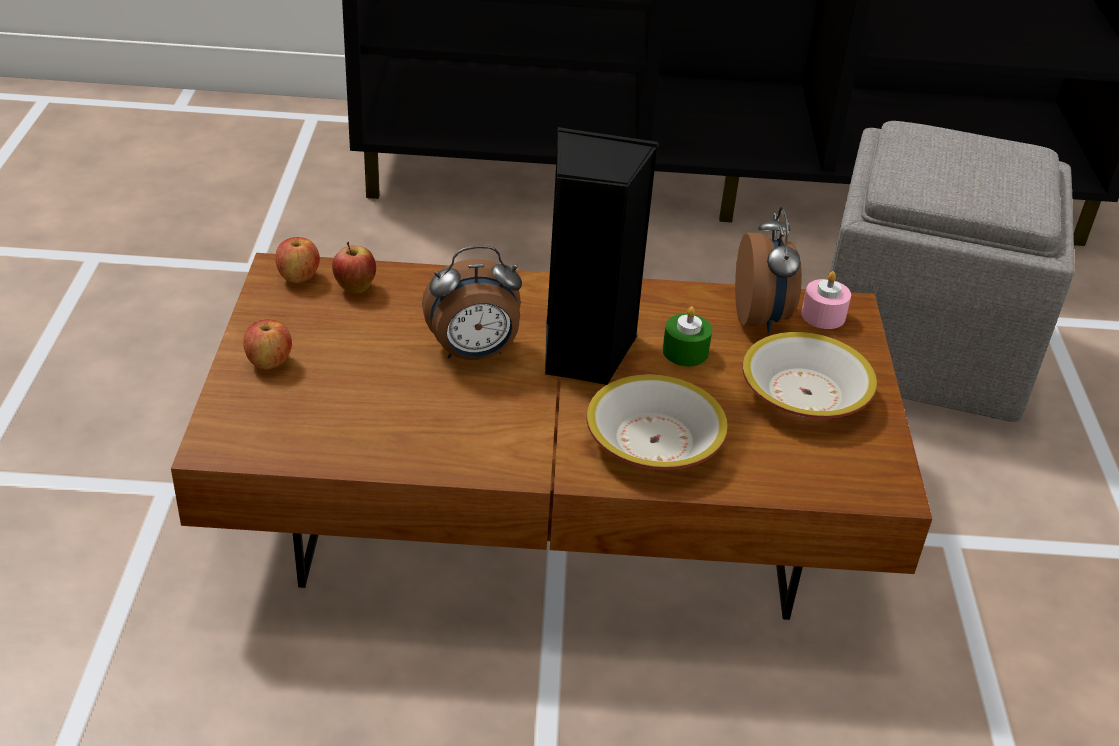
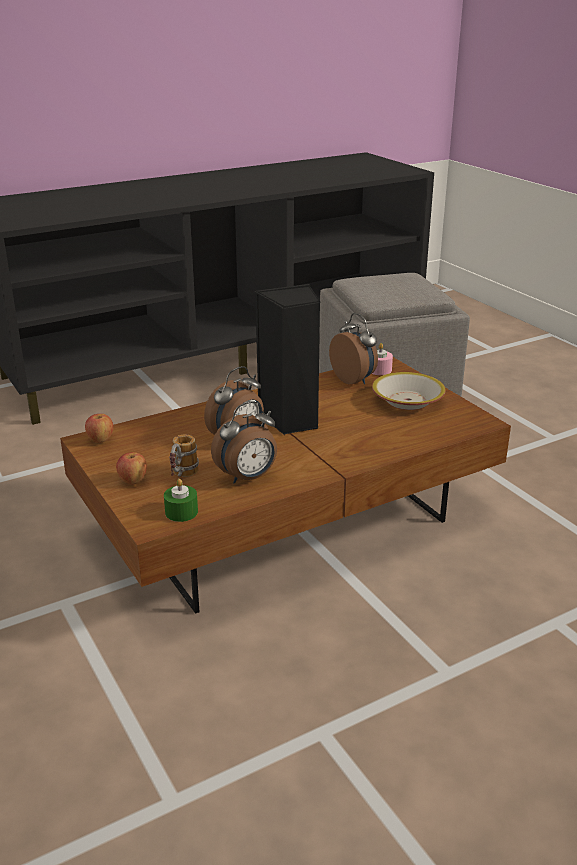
camera: 30 degrees left, 10 degrees down
(335, 384) = (182, 476): none -> mug
(355, 288) = (139, 434): apple -> none
(418, 426) = (247, 477): none -> alarm clock
(654, 442) = (366, 441): bowl -> none
(685, 352) = (336, 403): green candle -> green candle (181, 512)

